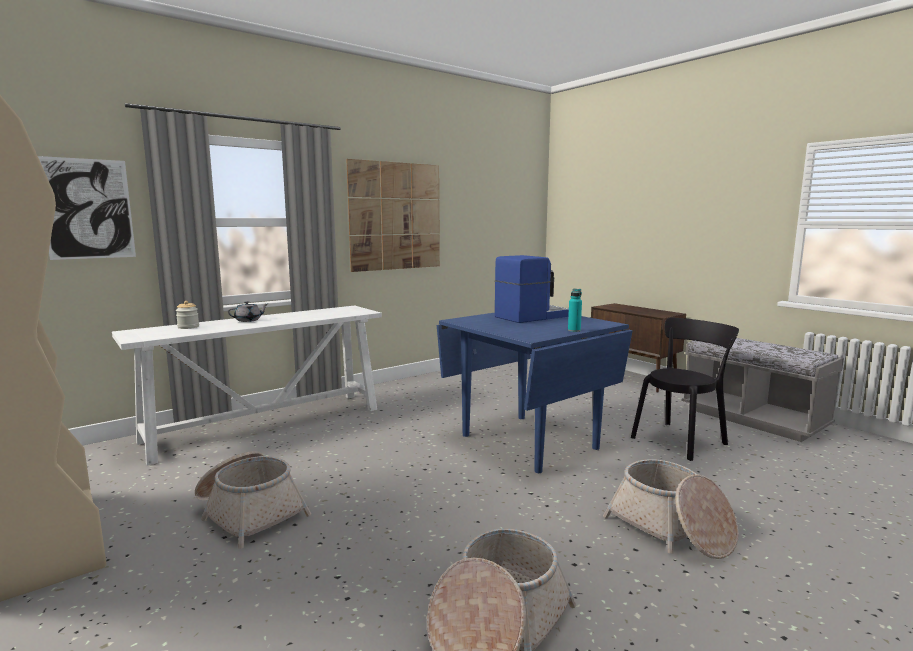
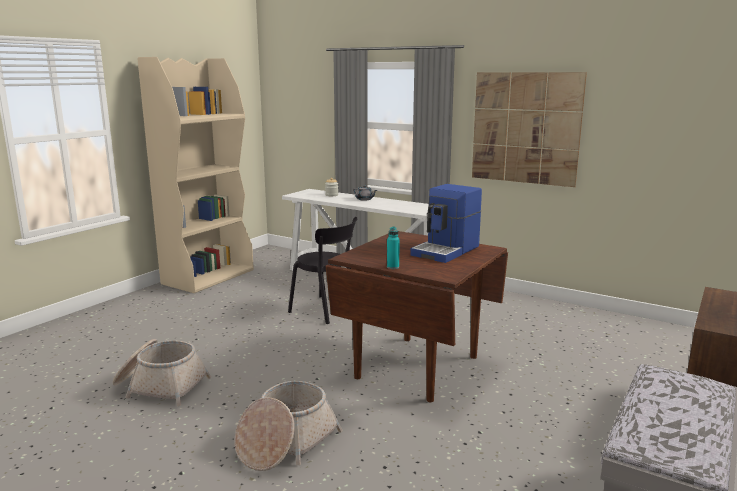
camera: 70 degrees right, 5 degrees up
(88, 209) = (314, 114): picture -> none
(249, 513) = (250, 305): basket -> none
(528, 442) = (416, 366): blue dining table -> brown dining table
(530, 316) = (447, 251): coffee machine -> coffee machine turned 90 degrees clockwise
(681, 440) = (503, 452): black chair -> black chair (327, 310)

